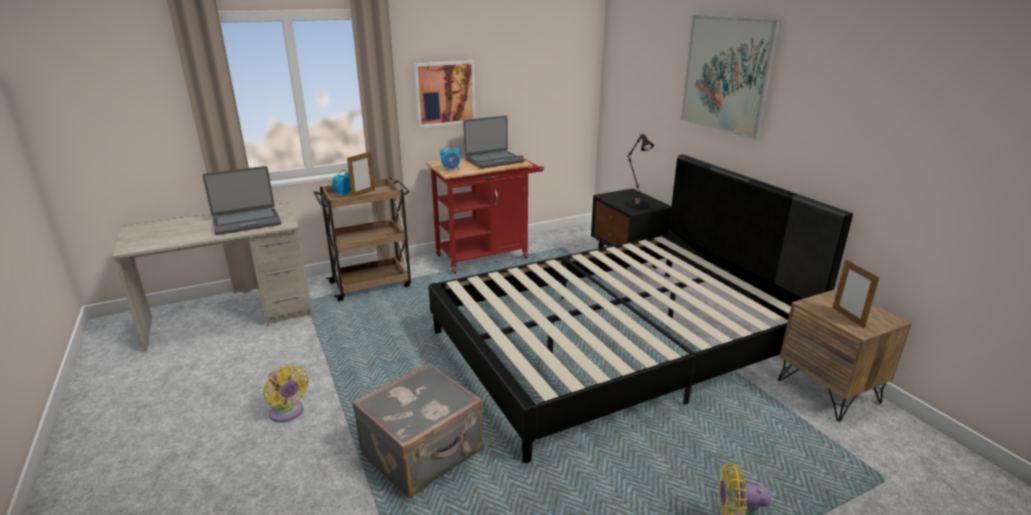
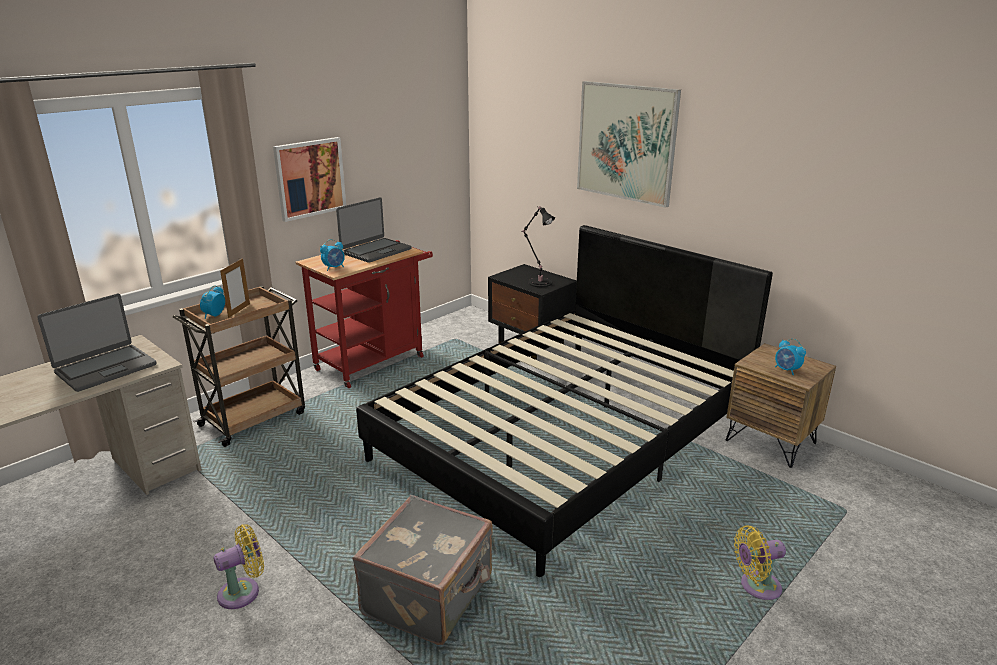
camera: 20 degrees left, 0 degrees up
(288, 413) = (243, 592): yellow fan -> yellow fan turned 60 degrees counterclockwise
(848, 317) = (786, 370): picture frame -> alarm clock

